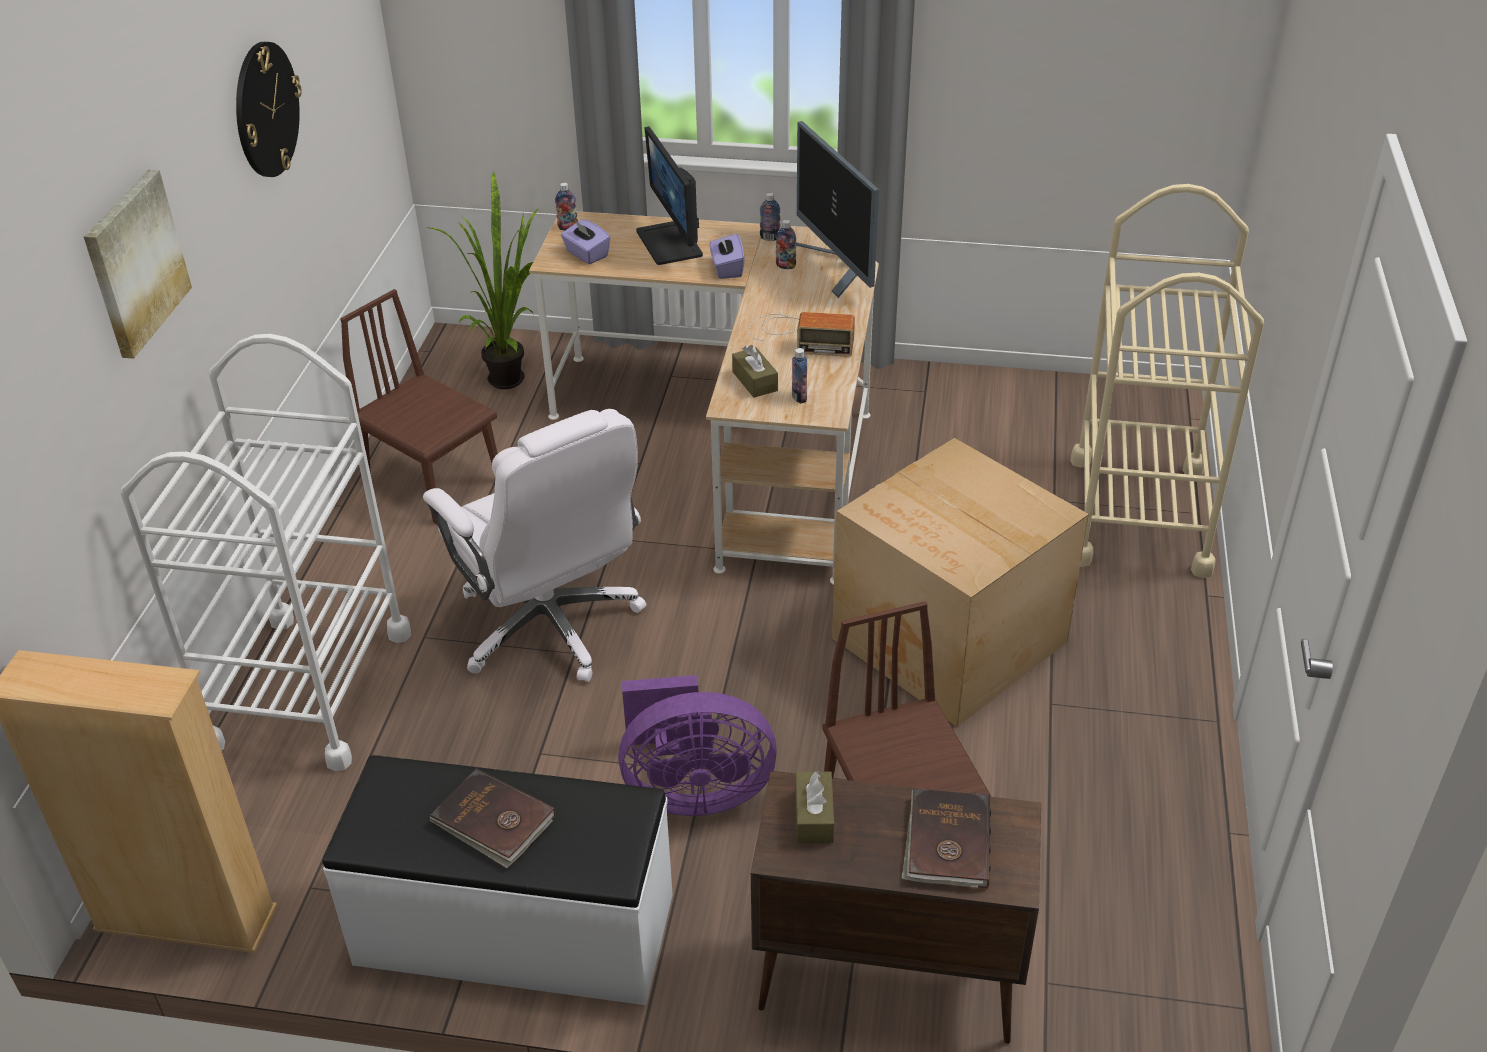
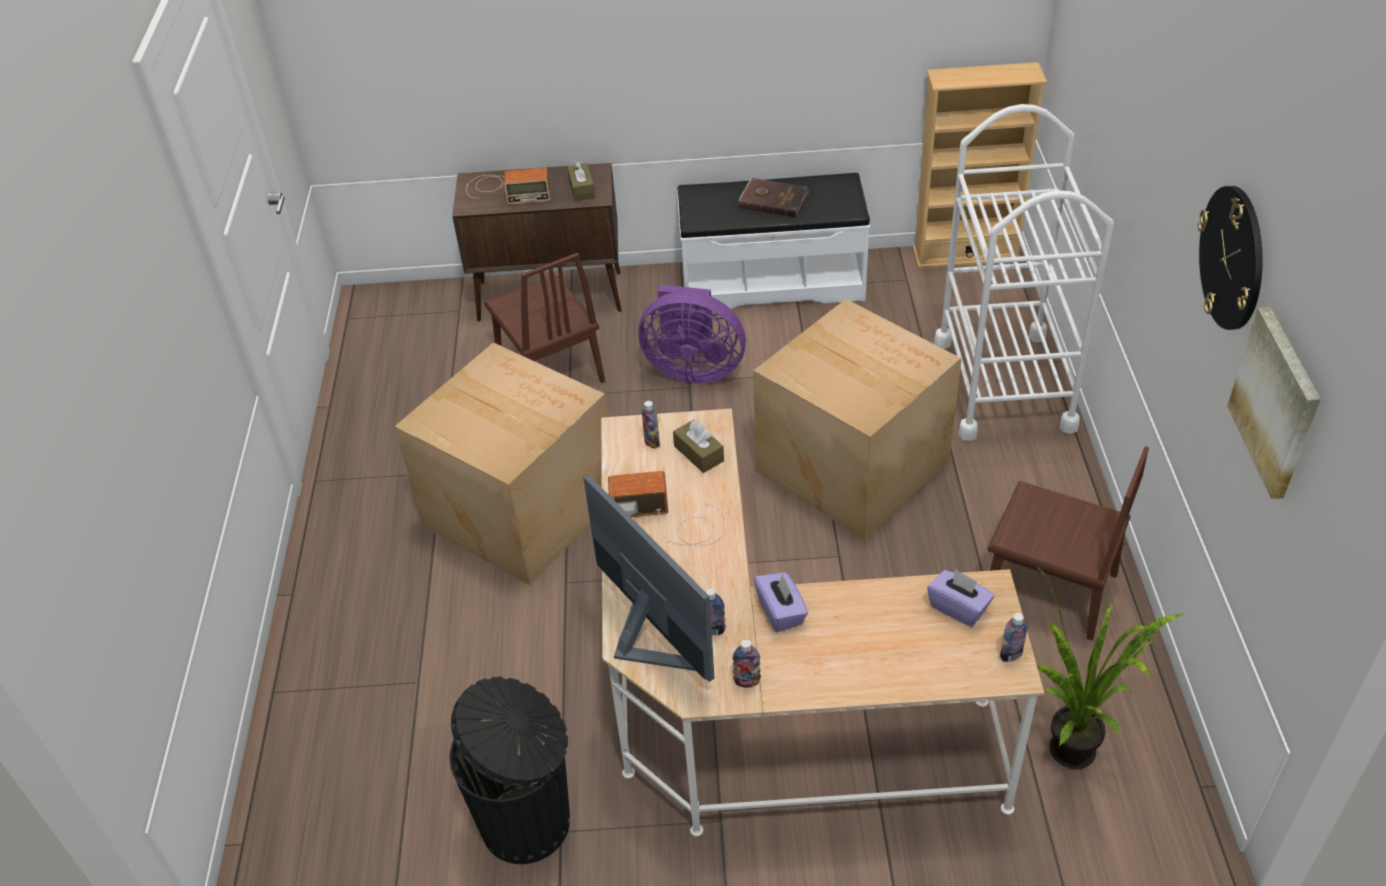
camera: 170 degrees right, 5 degrees up
(134, 263) = (1141, 95): picture -> picture (1277, 402)
(550, 625) = (852, 464): white office chair -> cardboard box
(671, 243) = (866, 648): monitor -> none
(692, 791) = (693, 368): purple fan -> purple fan turned 150 degrees counterclockwise
(946, 842) = (506, 190): brown book -> radio
(950, 399) = (529, 823): none -> black trash can
(1139, 514) = (334, 679): beige cart -> none

